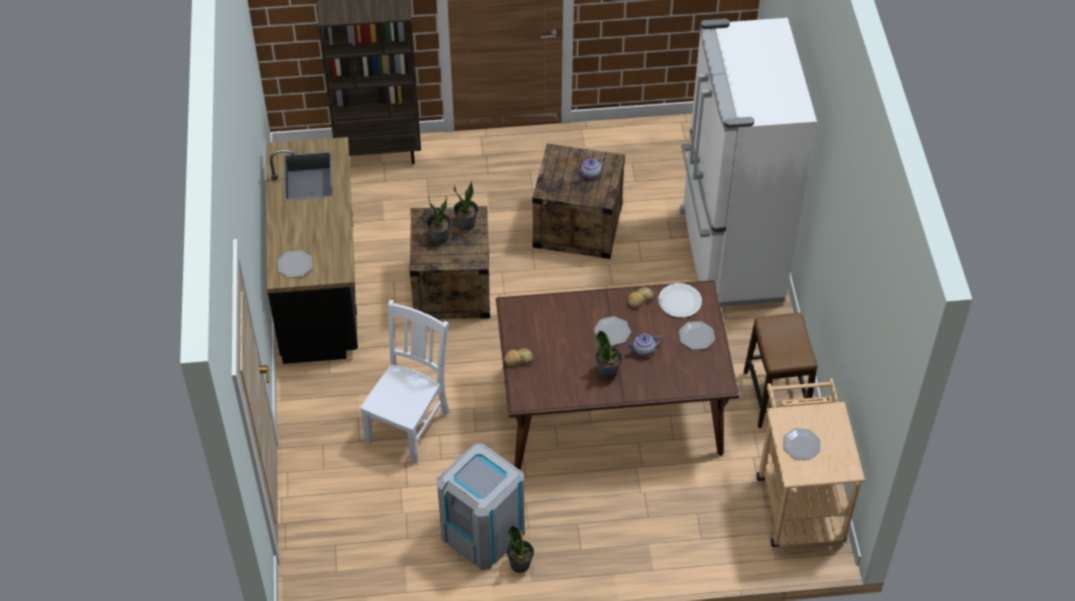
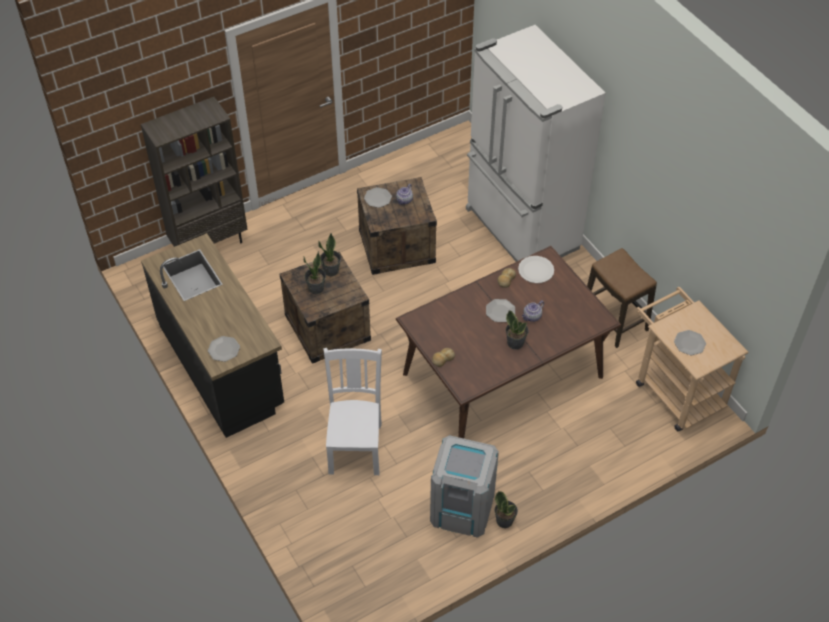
camera: 25 degrees left, 0 degrees up
(696, 336) = (564, 291): plate -> plate (378, 198)

